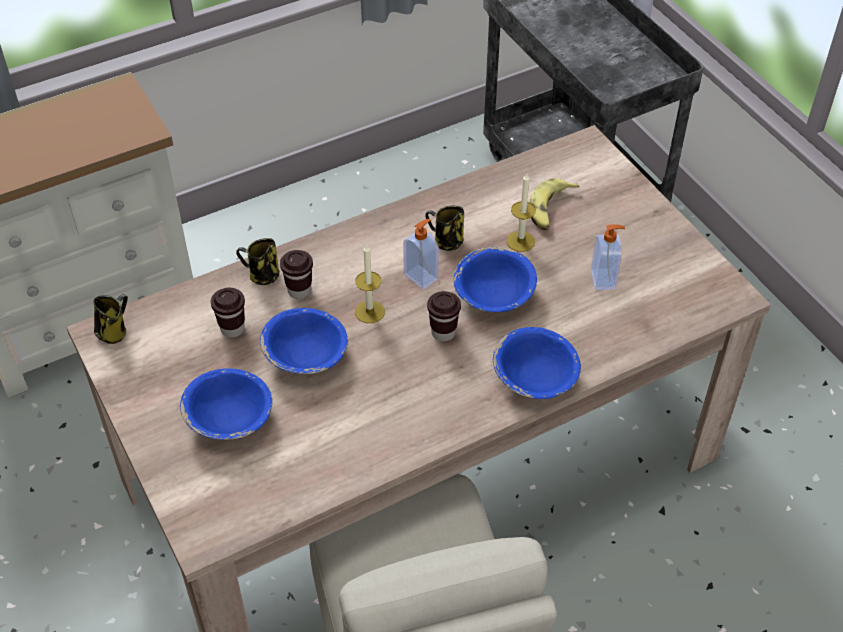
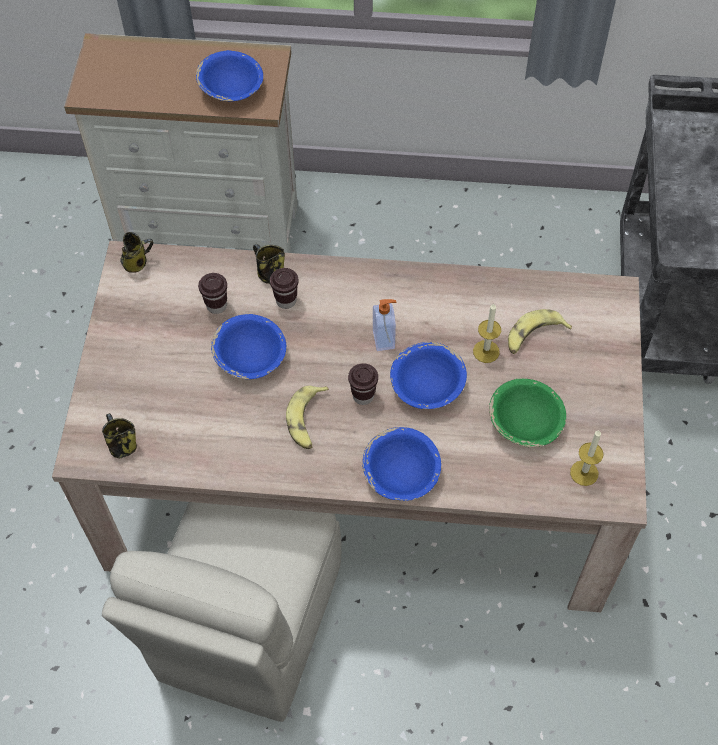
camera: 35 degrees right, 10 degrees up
(229, 418) = (163, 376): blue bowl -> blue bowl (231, 89)
(369, 312) = (323, 347): candle -> candle (584, 473)
(409, 381) = (307, 420): none -> banana
(446, 242) = (427, 320): mug -> mug (122, 445)
(604, 279) = (525, 422): soap dispenser -> green bowl

